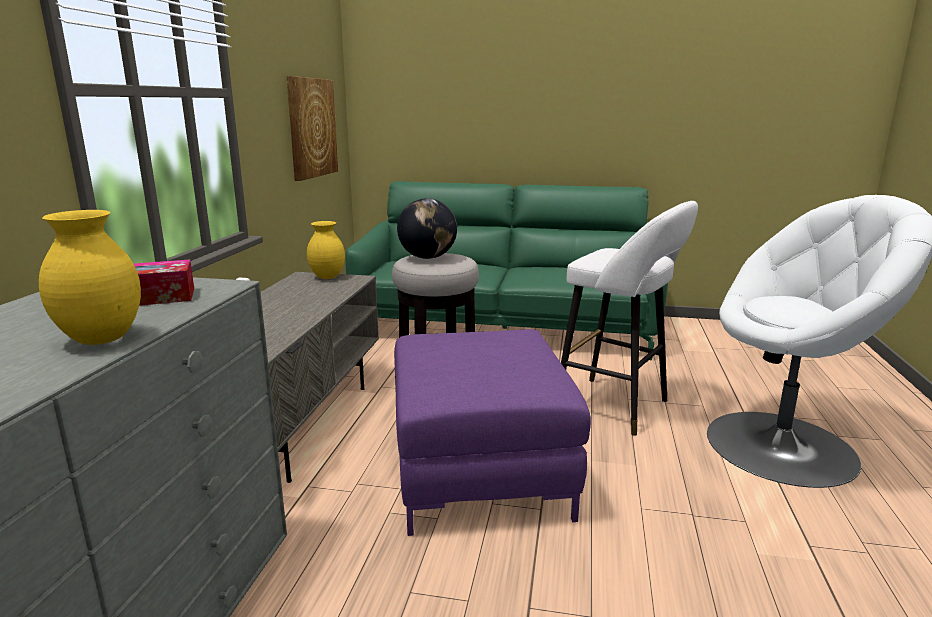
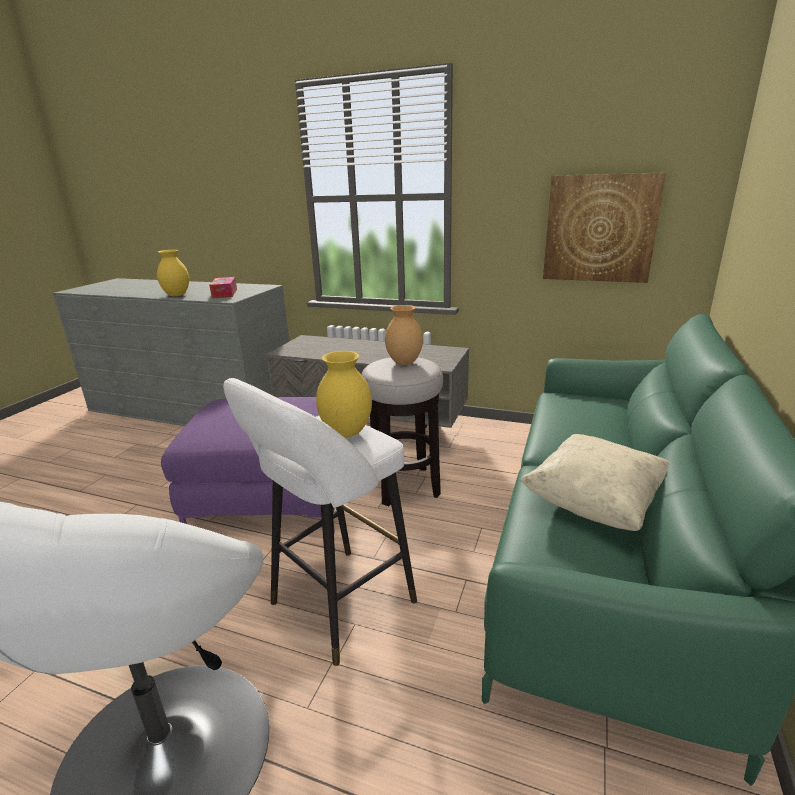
camera: 100 degrees right, 5 degrees up
(327, 277) = (447, 357): yellow vase -> yellow vase (347, 432)
(427, 257) = (405, 362): globe -> brown vase
(554, 270) = (596, 504): none -> beige pillow

